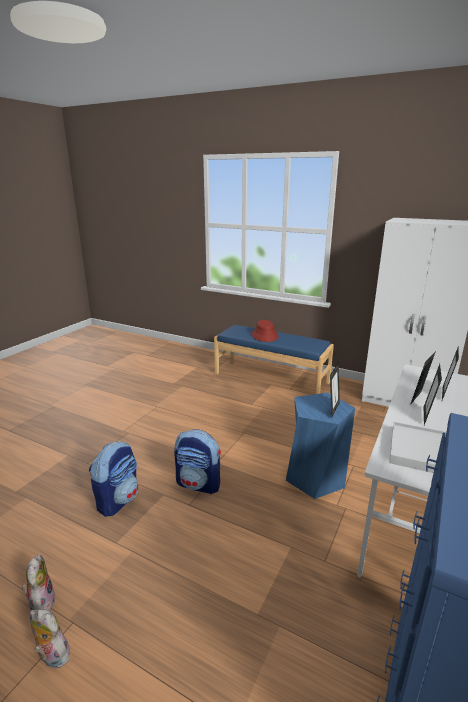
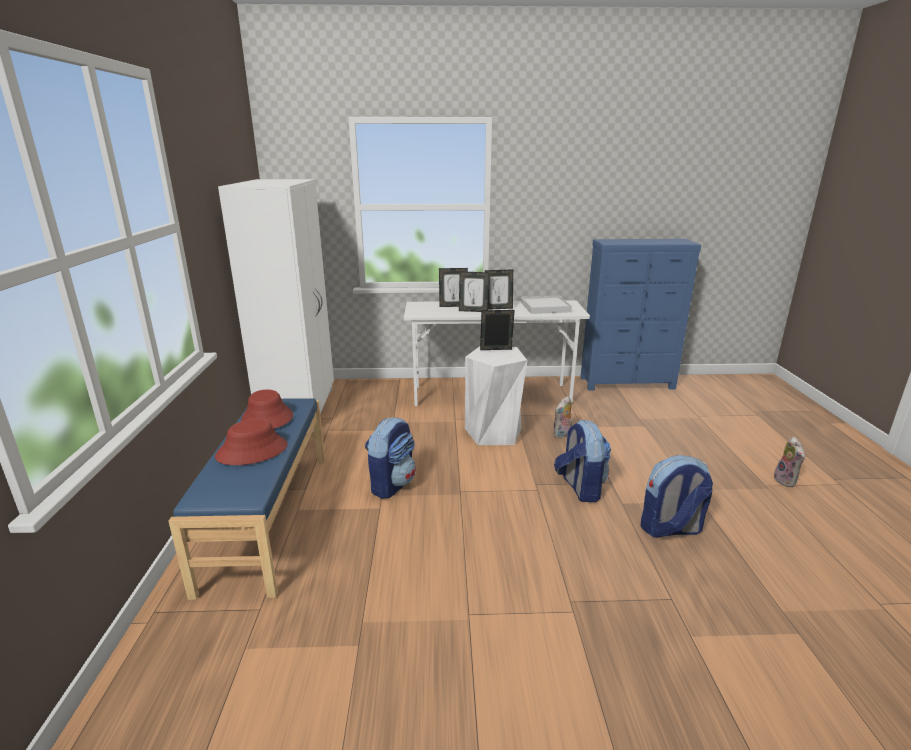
camera: 120 degrees left, 0 degrees up
(41, 602) = (787, 508): plush toy -> plush toy (562, 435)
(272, 413) = (392, 484): none -> backpack
(298, 340) = (267, 418): none -> red hat
(315, 478) = (494, 432): blue stool -> white stool

